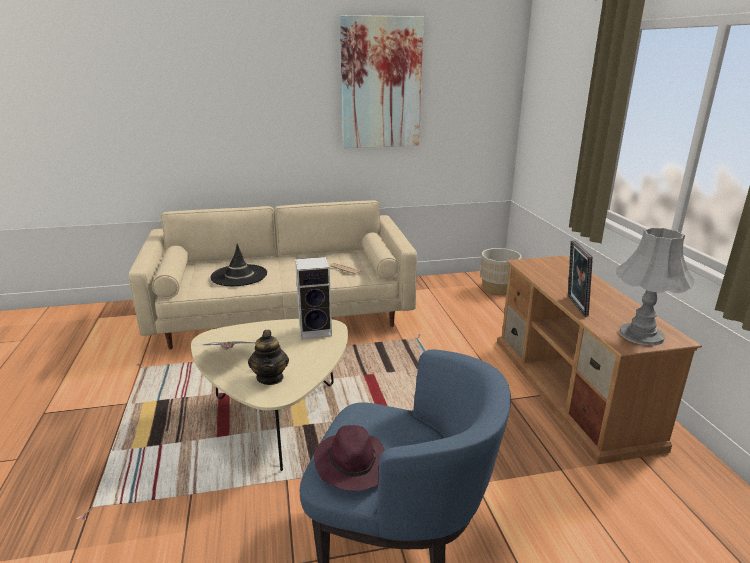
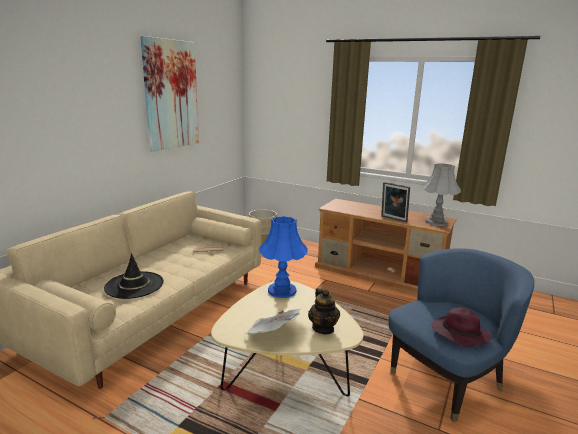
camera: 50 degrees left, 5 degrees down
(270, 377) = (323, 328): teapot -> teapot turned 45 degrees clockwise
(316, 330) = (282, 290): speaker -> blue table lamp

